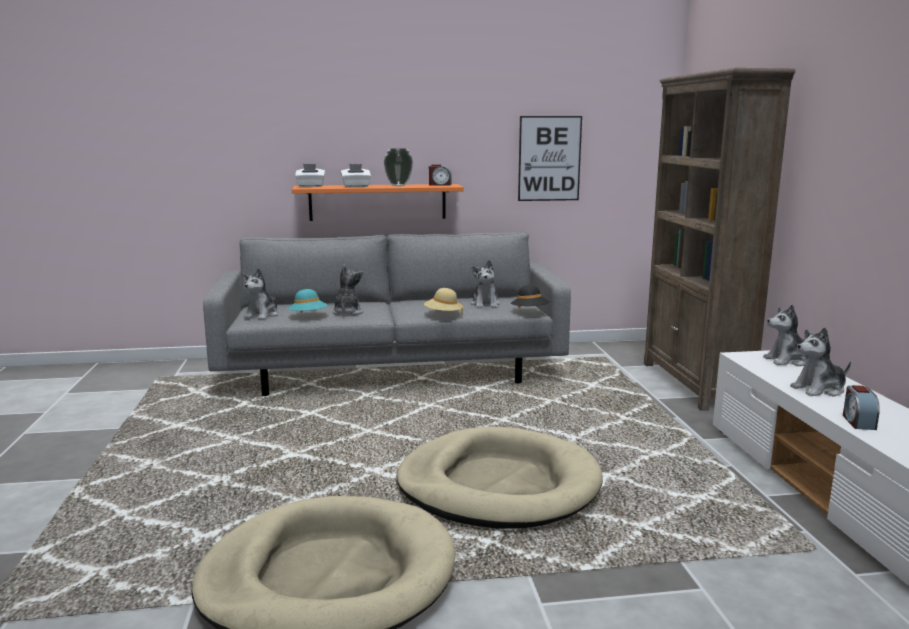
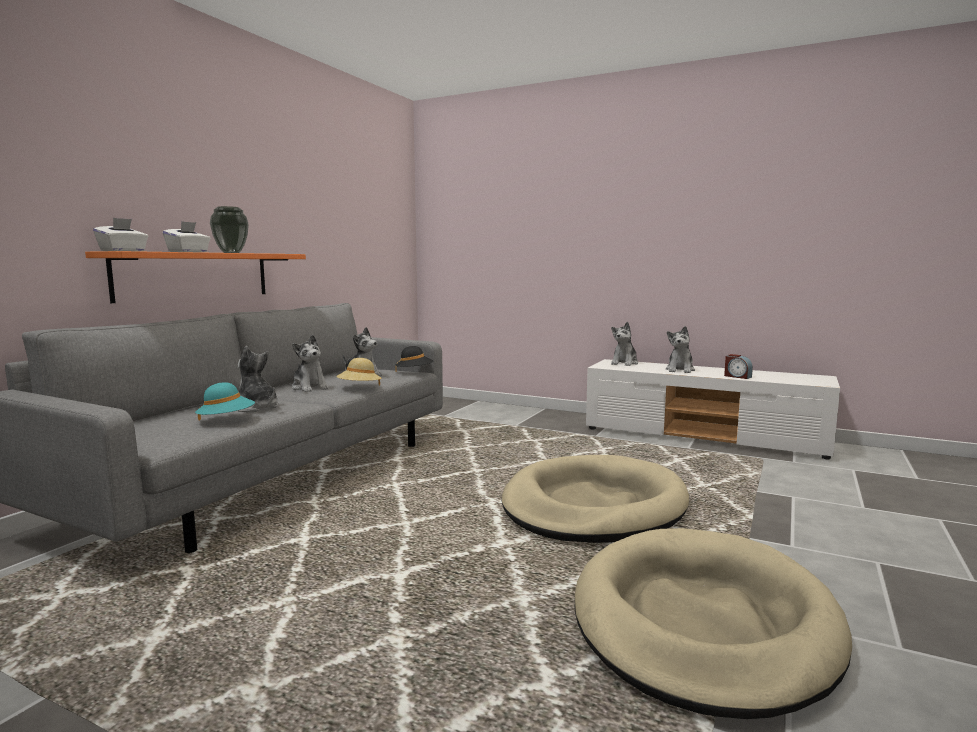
camera: 55 degrees left, 5 degrees down
(262, 315) = (151, 435): plush toy -> plush toy (310, 388)
(440, 185) = (268, 253): alarm clock -> none
(549, 158) = (342, 231): picture -> none
(694, 384) = (510, 411): brown bookcase -> none

